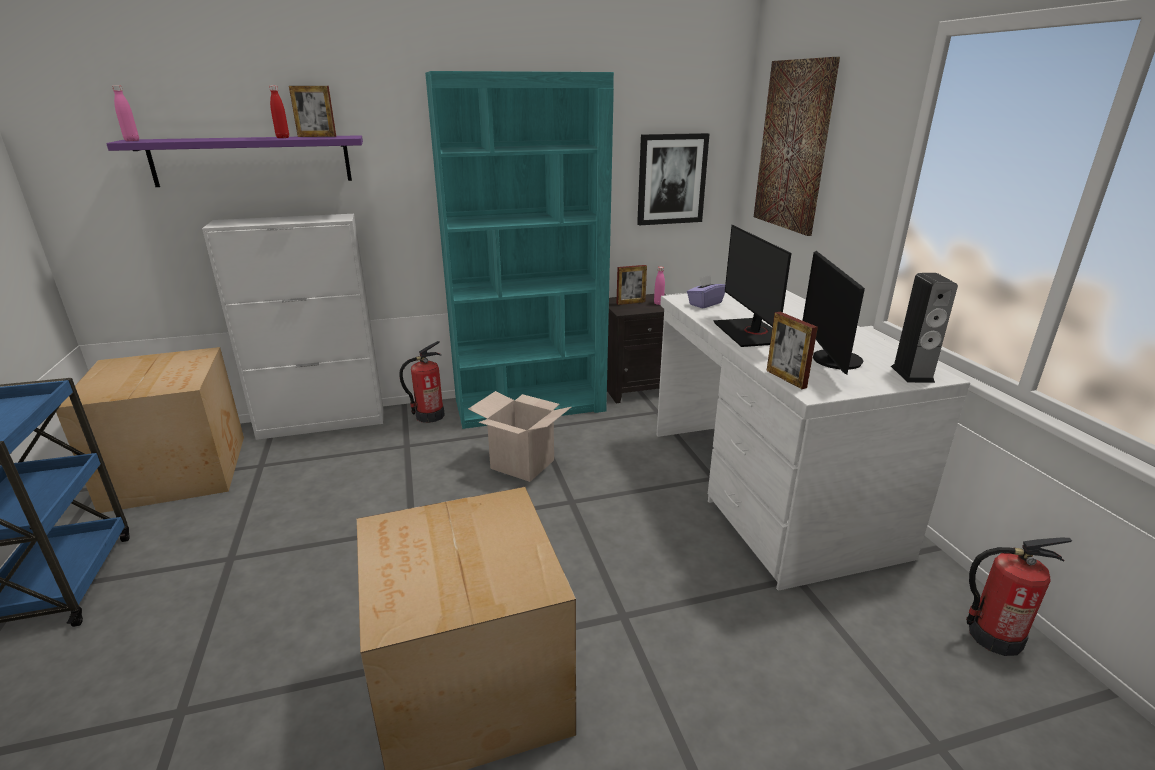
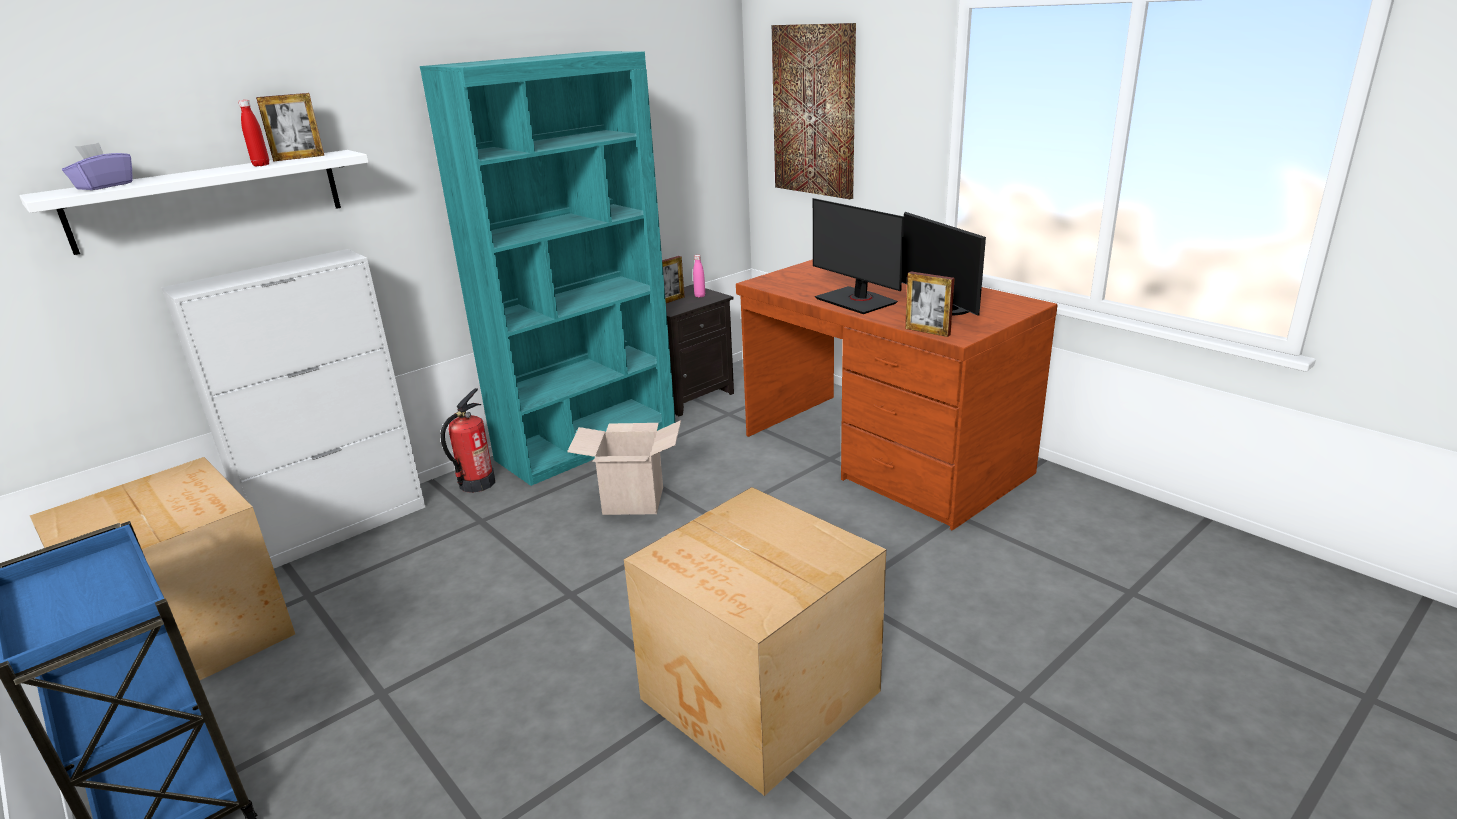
camera: 25 degrees left, 0 degrees up
(132, 141) = (53, 195): pink bottle -> none
(252, 160) = (209, 200): purple shelf -> white shelf
(671, 179) = (684, 158): picture -> none
(705, 304) = (786, 283): purple tissue box -> purple tissue box (104, 186)
(765, 489) = (882, 454): white desk -> brown desk
(912, 374) = (1013, 306): speaker -> none
(993, 636) = (1119, 509): fire extinguisher -> none

